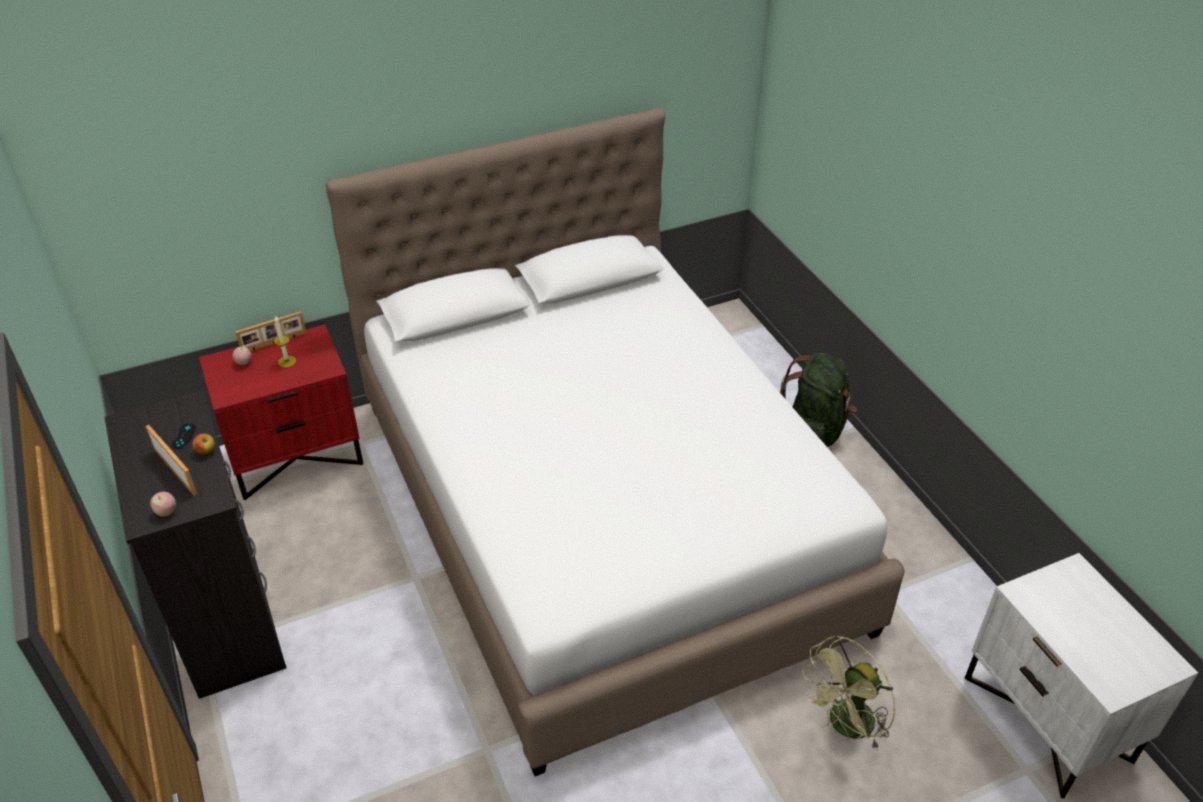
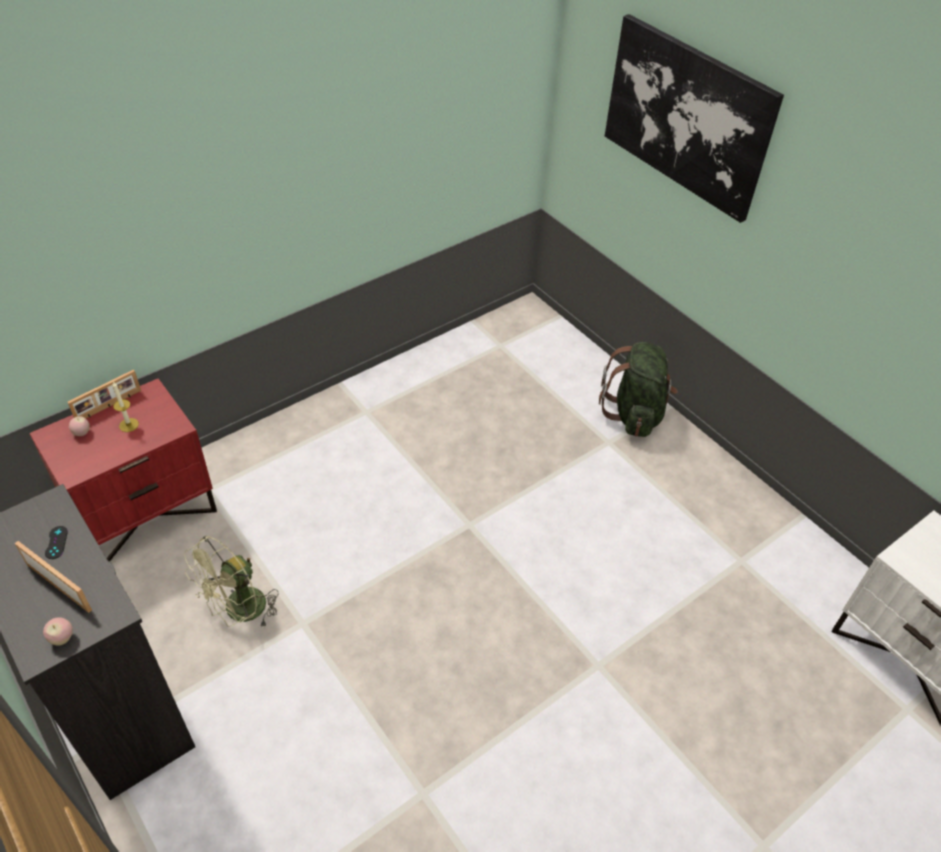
camera: 15 degrees left, 5 degrees up
(206, 451) = (87, 556): apple -> none
(601, 510) = (464, 522): white bed -> none
(845, 726) = (745, 699): green fan -> green fan (239, 612)
(868, 117) = (687, 116): none -> picture

